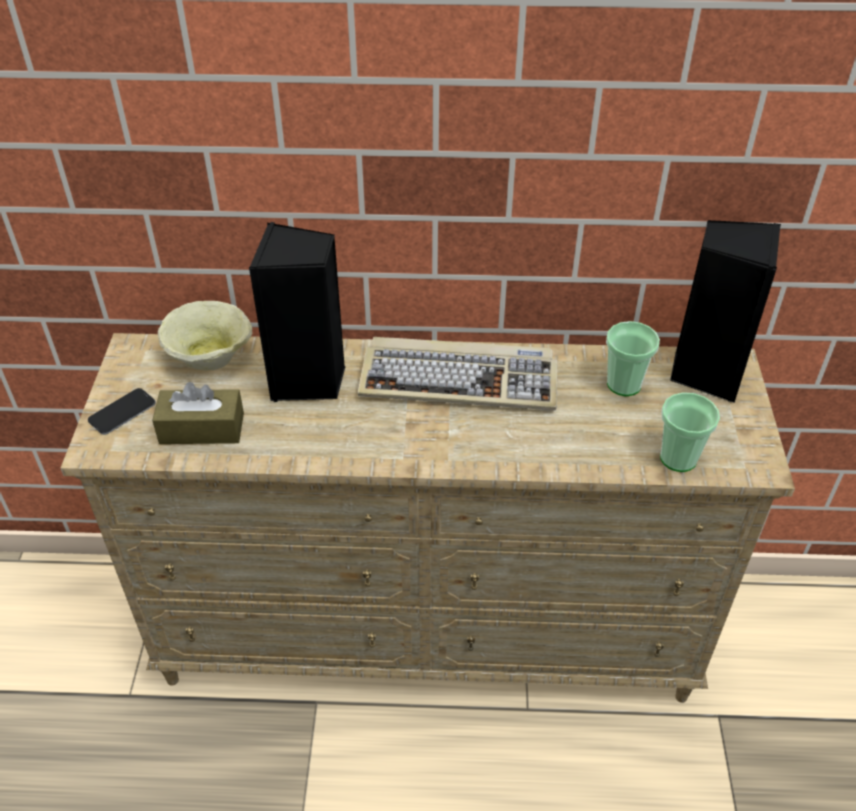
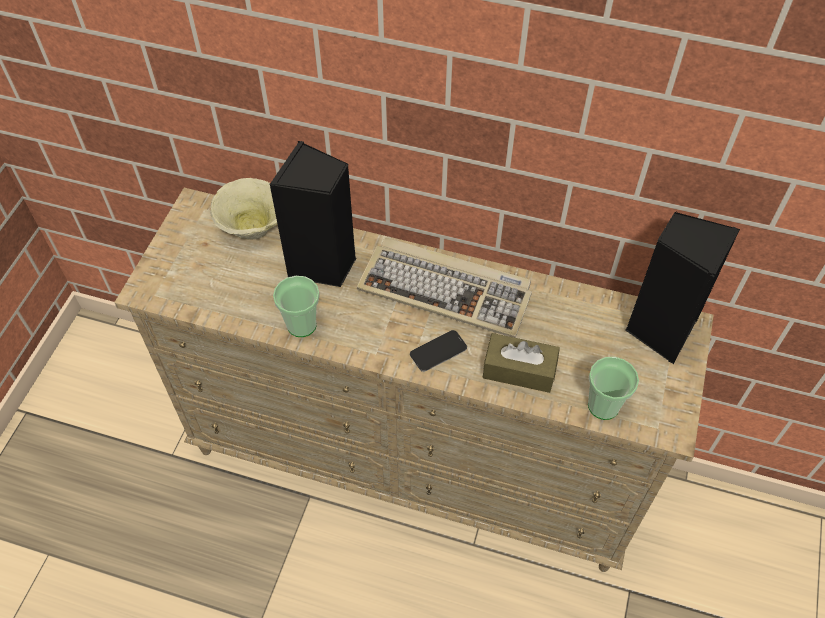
camera: 15 degrees right, 10 degrees up
(122, 412) = (171, 263): phone -> phone (438, 351)
(202, 428) = (228, 291): brown tissue box -> brown tissue box (519, 370)
(624, 384) = (583, 325): cup -> cup (301, 325)

